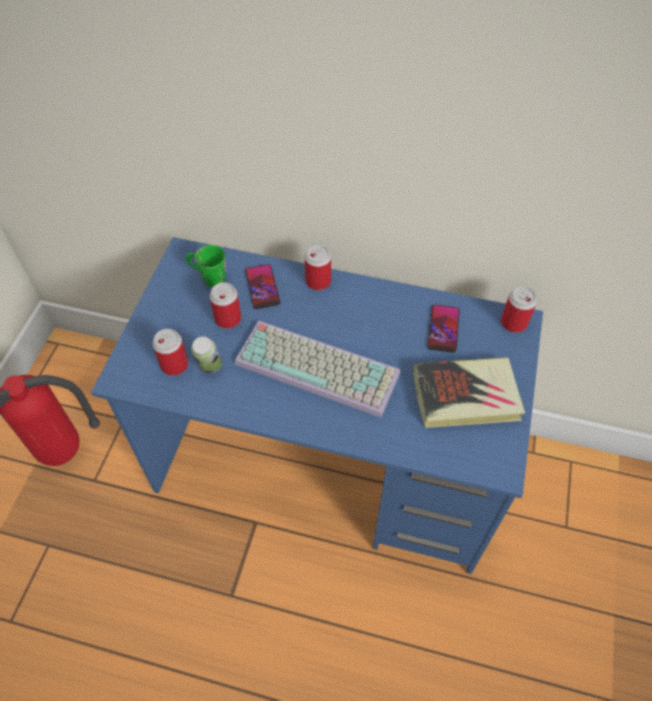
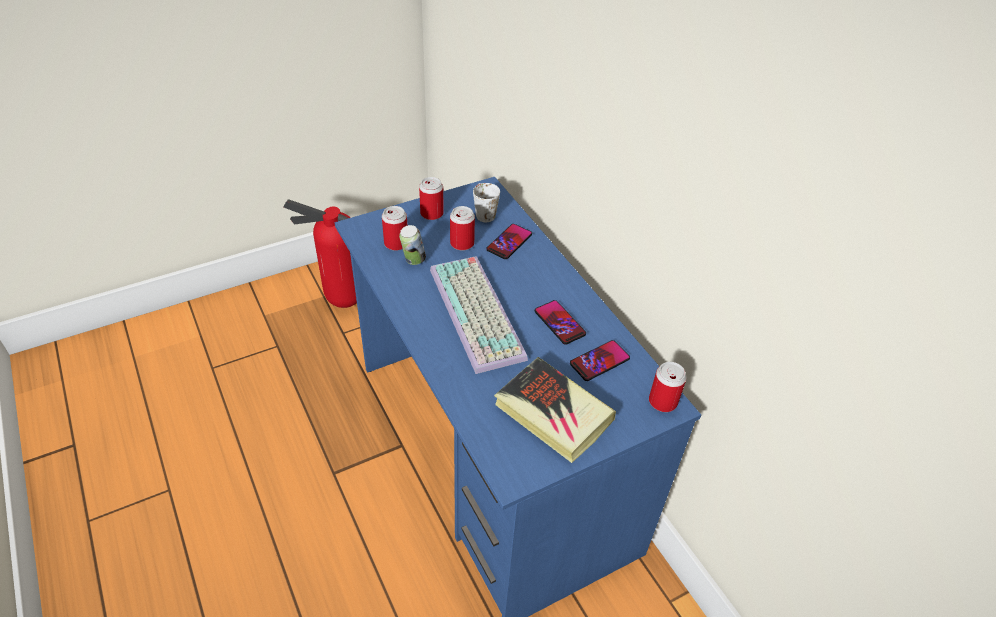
camera: 45 degrees right, 10 degrees down
(207, 277) = (483, 212): green mug -> white mug
(318, 281) = (551, 266): can -> can (432, 213)
(382, 323) = (559, 323): none -> phone

